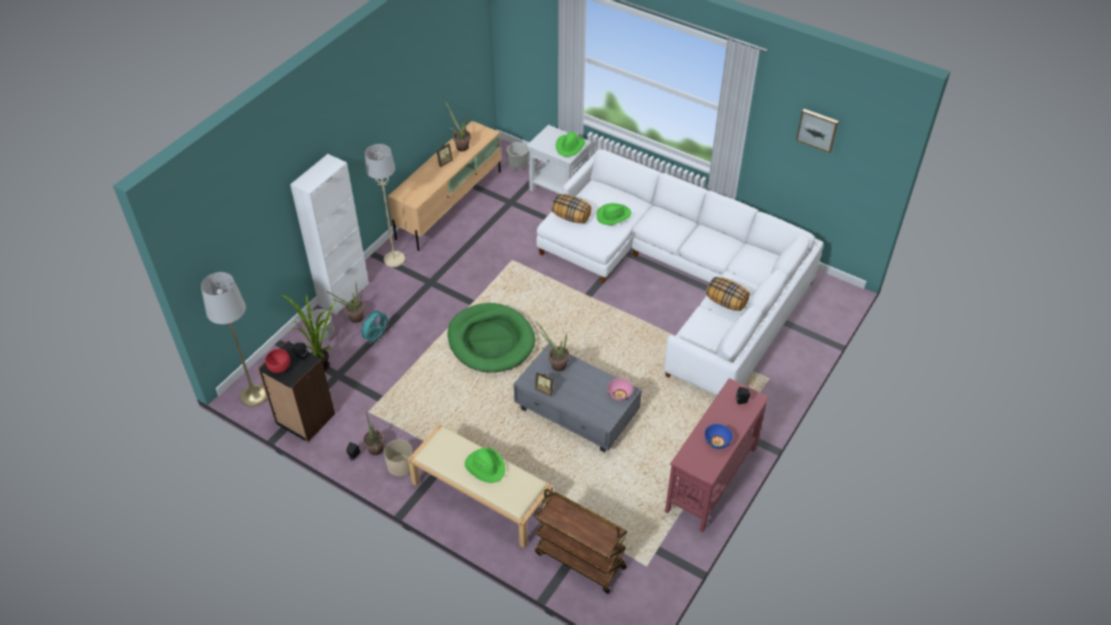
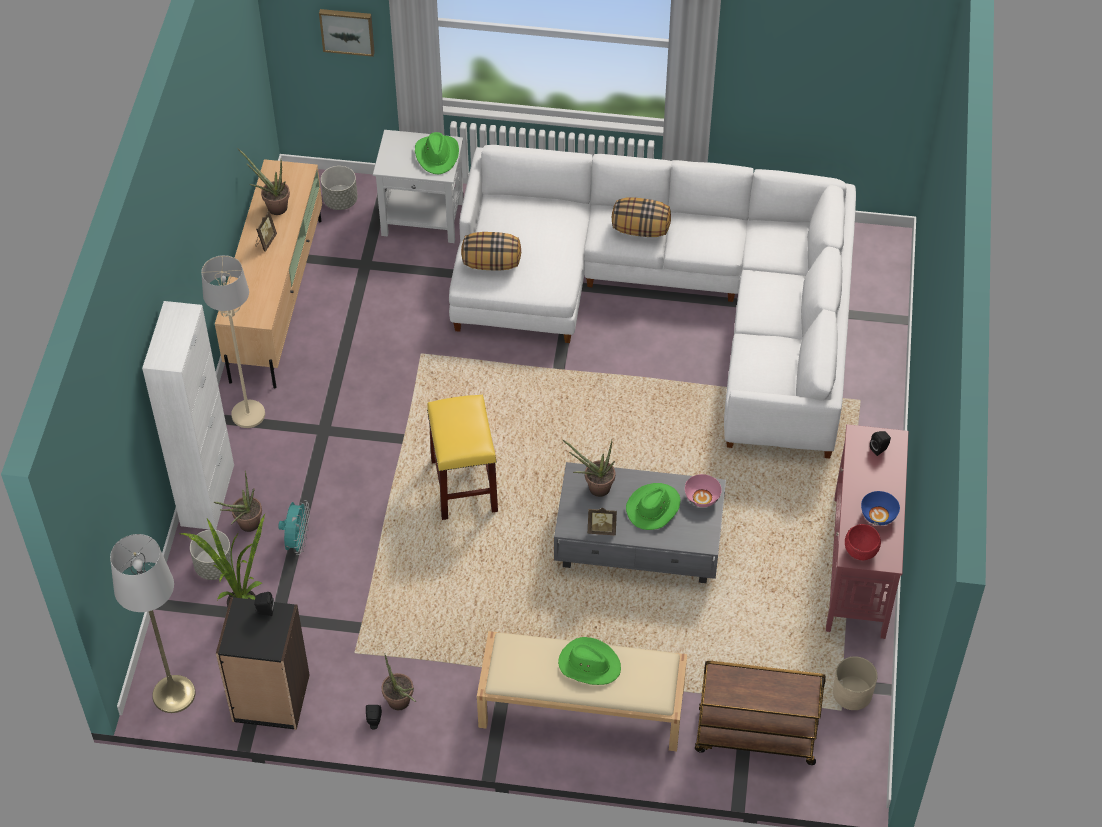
camera: 25 degrees left, 5 degrees up
(279, 367) = (246, 639): red bowl -> red bowl (860, 551)
(400, 465) = (446, 709): beige planter -> beige planter (852, 693)
(491, 341) = (463, 485): green dog bed -> yellow stool
(613, 216) = (550, 240): green hat -> green hat (653, 507)
(726, 302) = (770, 316): pillow -> pillow (641, 229)
(817, 129) = (820, 39): picture -> picture (347, 30)

